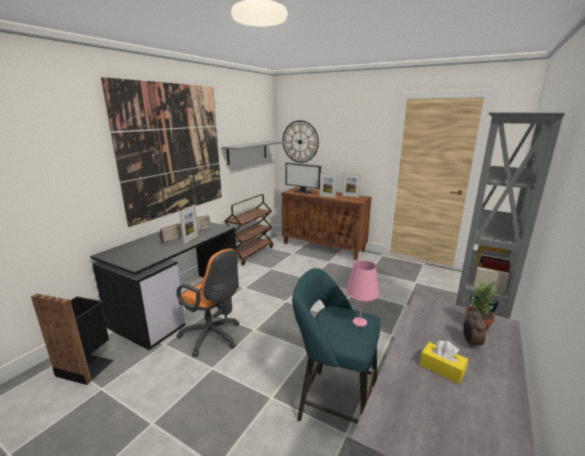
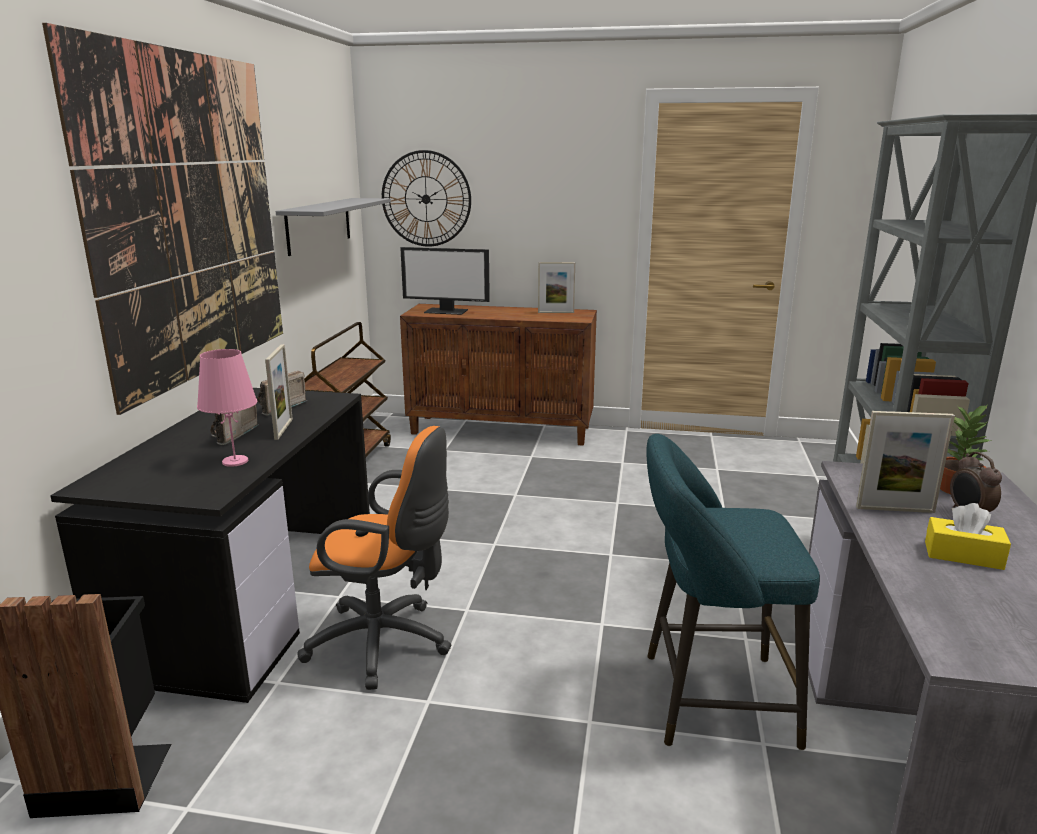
camera: 20 degrees left, 0 degrees up
(327, 197) = (510, 316): picture frame -> picture frame (895, 509)
(359, 322) = (761, 523): pink table lamp -> pink table lamp (234, 461)

